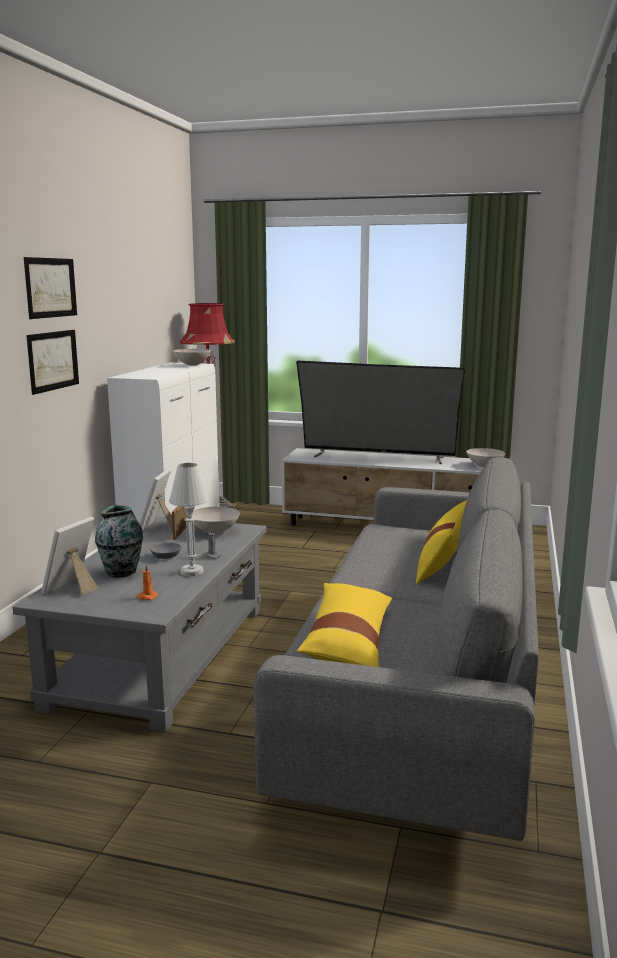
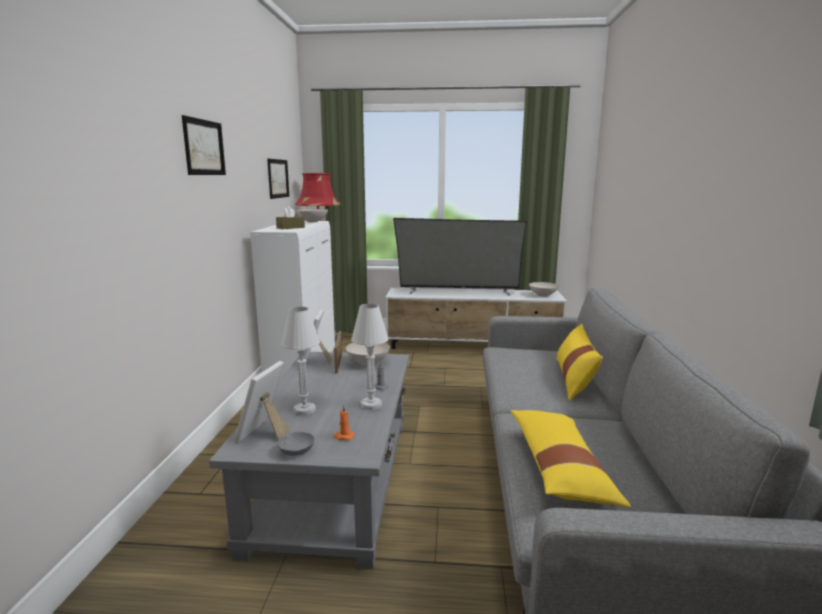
camera: 10 degrees left, 0 degrees up
(53, 360) = (208, 215): picture -> picture (278, 178)
(121, 572) = (304, 410): vase -> white table lamp
(157, 373) = (290, 227): none -> brown tissue box
(166, 557) = (338, 391): grey bowl -> grey bowl (297, 451)

